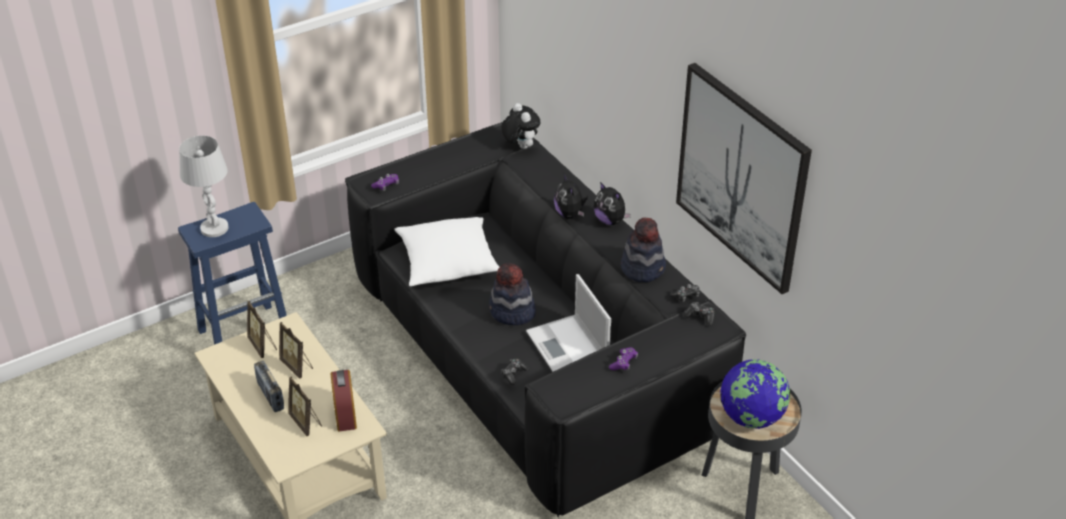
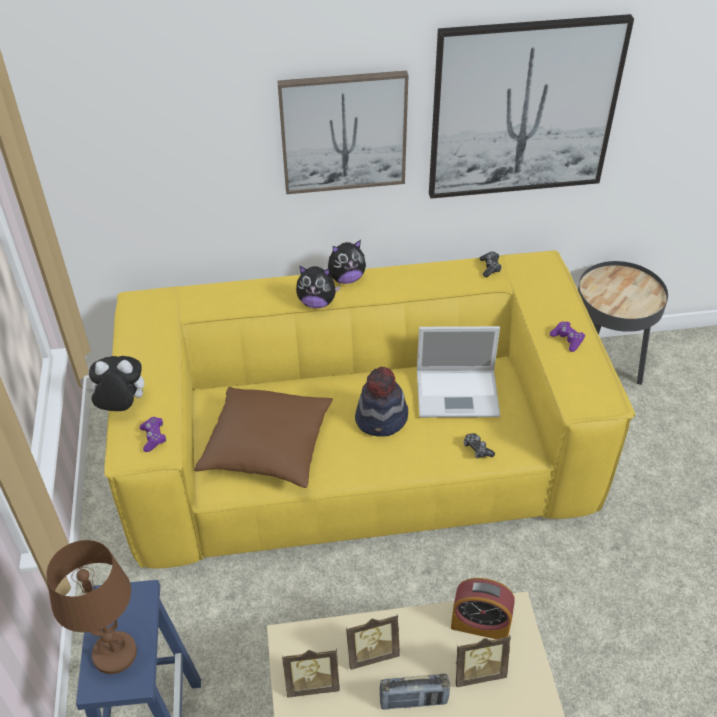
camera: 65 degrees left, 5 degrees up
(214, 228) = (114, 654): white table lamp -> brown table lamp
(447, 263) = (267, 447): white pillow -> brown pillow
(520, 146) = (172, 302): plush toy -> plush toy (121, 407)
(533, 353) = (360, 453): black sofa -> yellow sofa
(640, 102) = (343, 132): none -> picture
(643, 268) = (433, 280): hat -> none
(700, 316) = (523, 268): game controller -> none
(751, 417) = (631, 298): globe -> none

